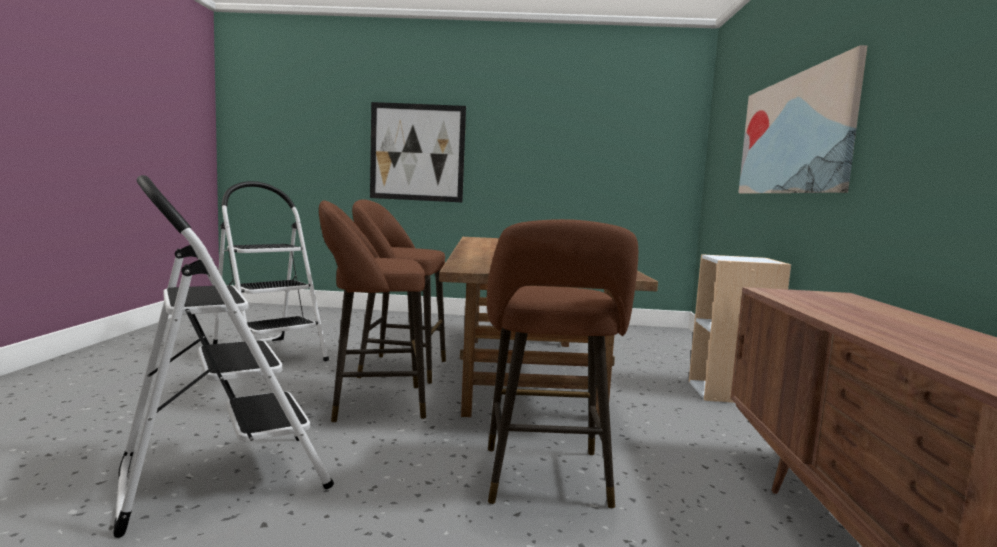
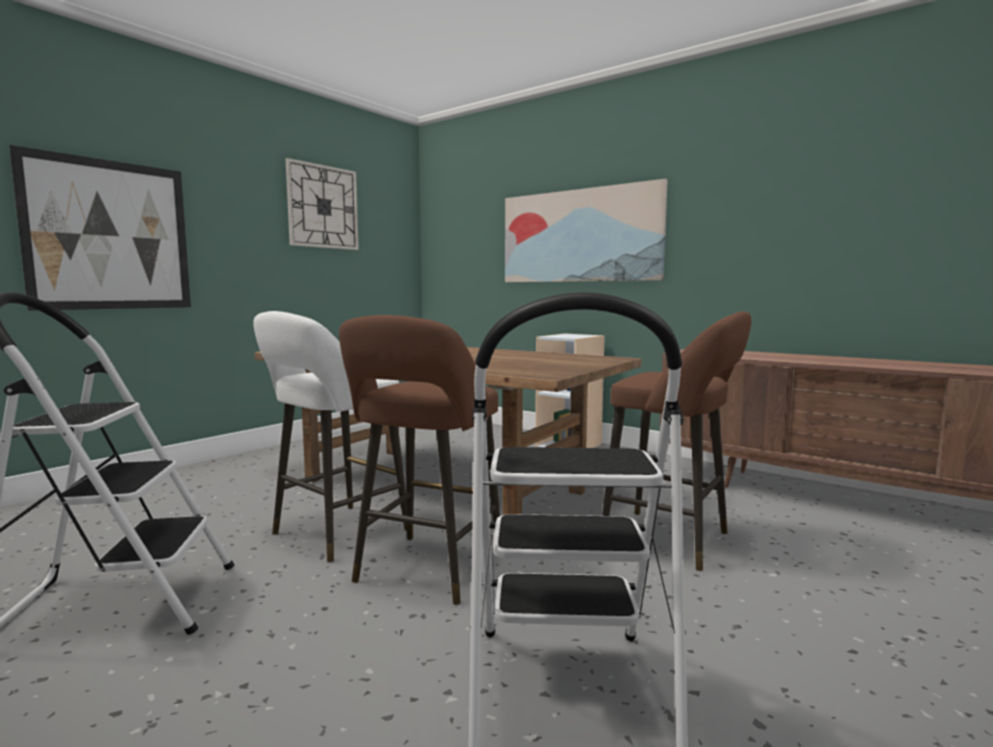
camera: 55 degrees left, 0 degrees up
(397, 368) = (334, 534): brown stool -> white stool
(585, 122) = (323, 207): none -> wall clock

